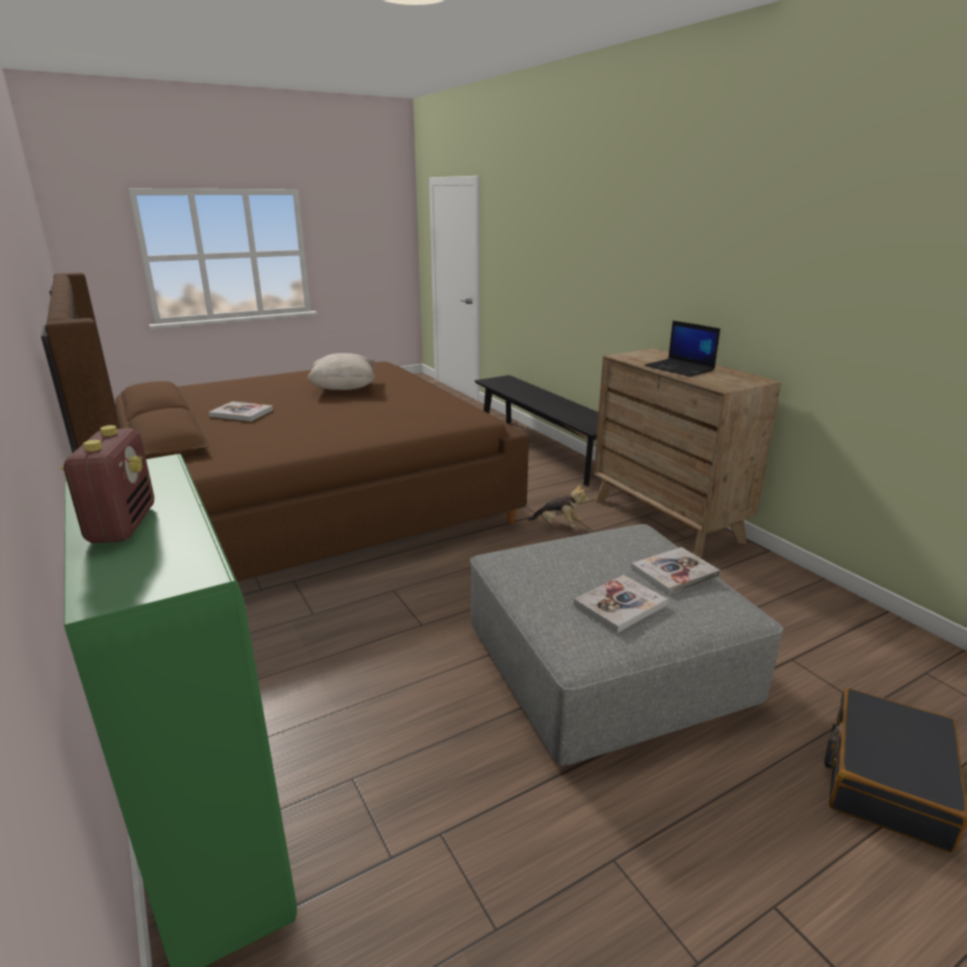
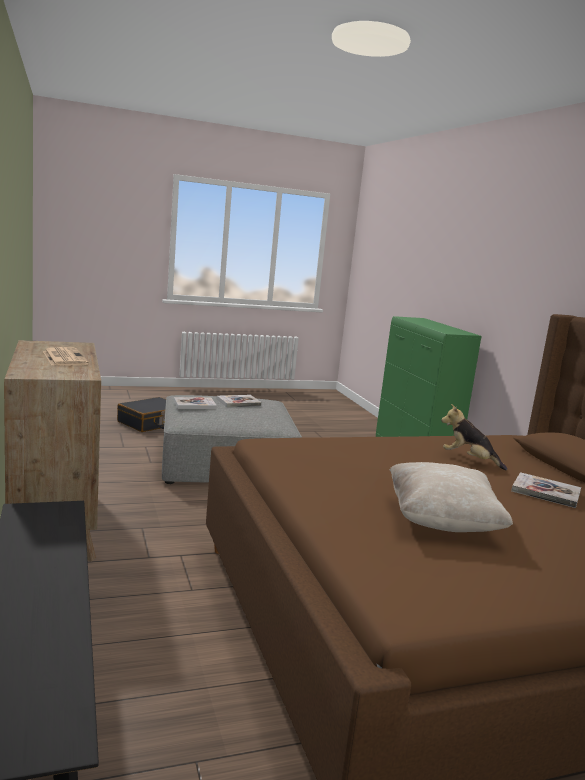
camera: 170 degrees left, 10 degrees down
(122, 524) = (436, 324): radio -> none
(558, 525) = (171, 539): plush toy -> plush toy (469, 460)
(680, 368) = (64, 358): laptop -> newspaper

